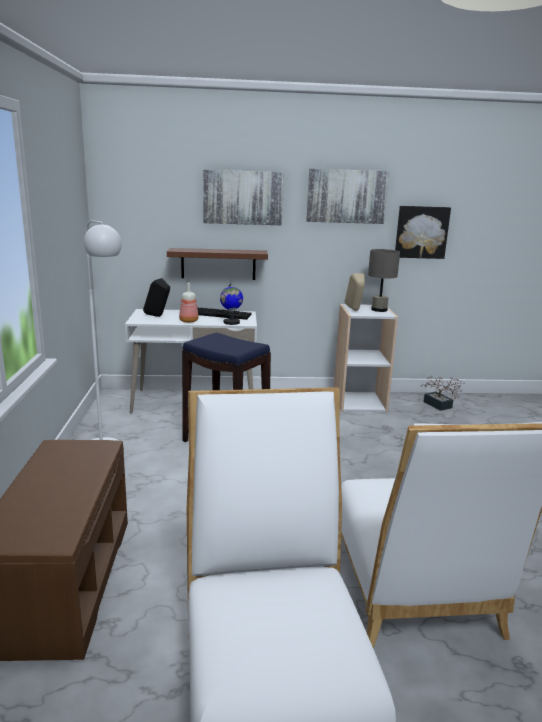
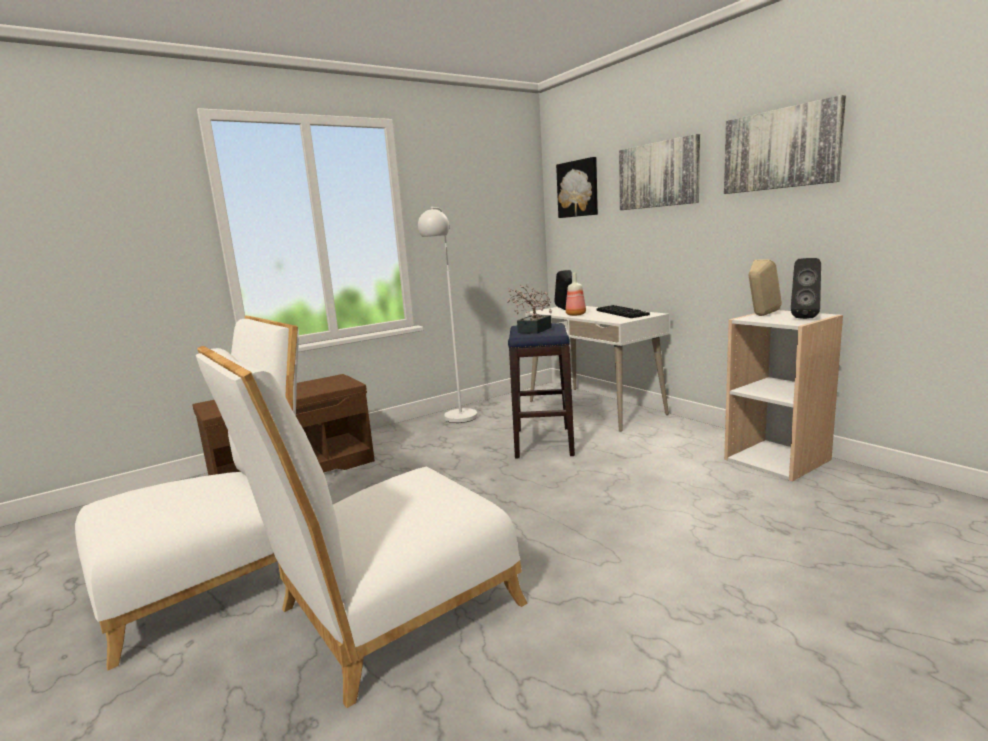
camera: 60 degrees right, 5 degrees down
(218, 264) = (637, 256): brown shelf -> none
(231, 322) = (607, 319): globe -> none
(379, 310) = (804, 318): grey table lamp -> black speaker
(421, 232) = (914, 187): picture -> picture (578, 188)
(439, 406) = (913, 506): potted plant -> potted plant (532, 331)

